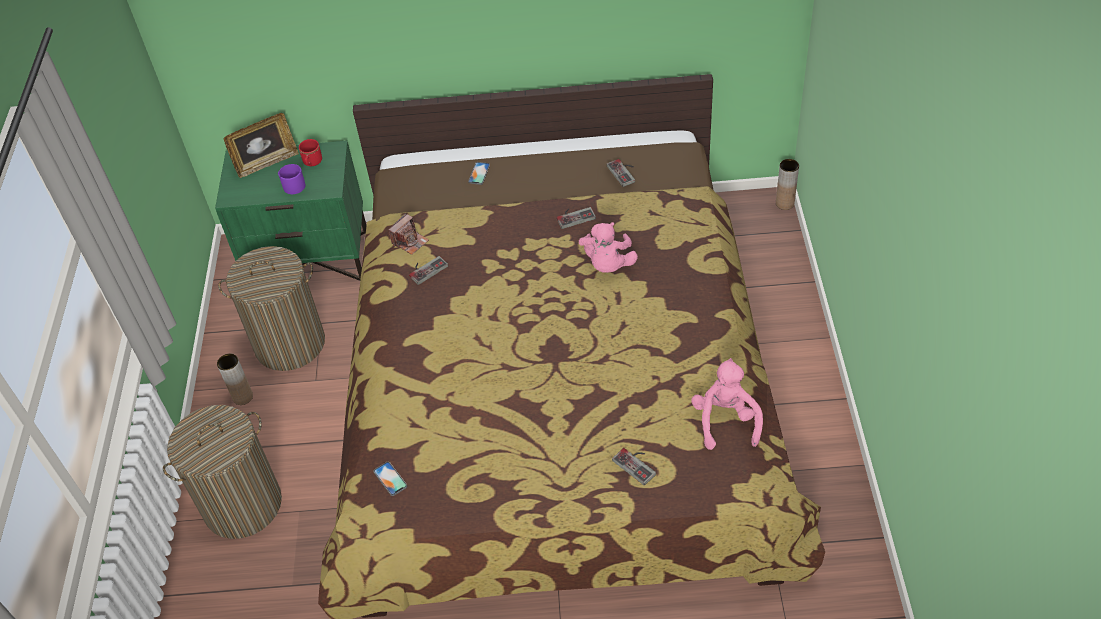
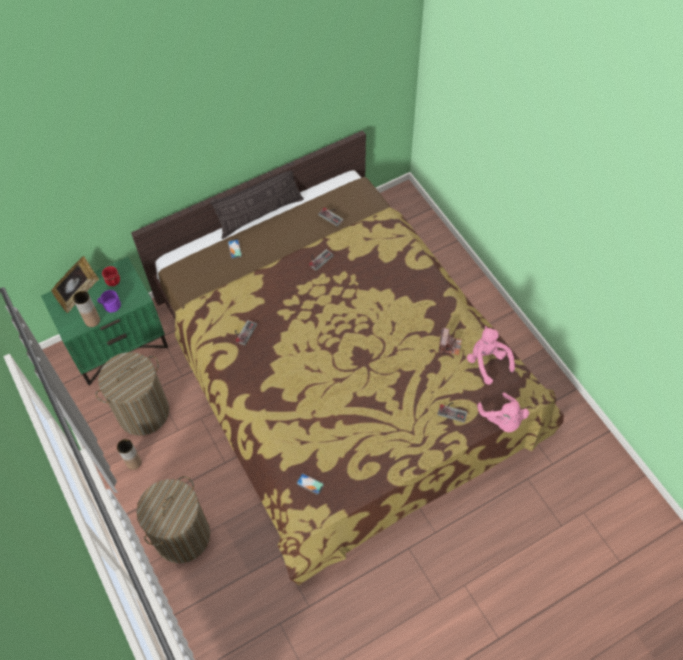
camera: 30 degrees left, 10 degrees up
(410, 242) = (220, 316): camera -> camera (449, 345)
(536, 145) = (260, 214): none -> pillow
(608, 264) = (360, 285): pink plush toy -> pink plush toy (502, 420)
(784, 203) = (412, 192): brown vase -> brown vase (92, 320)

